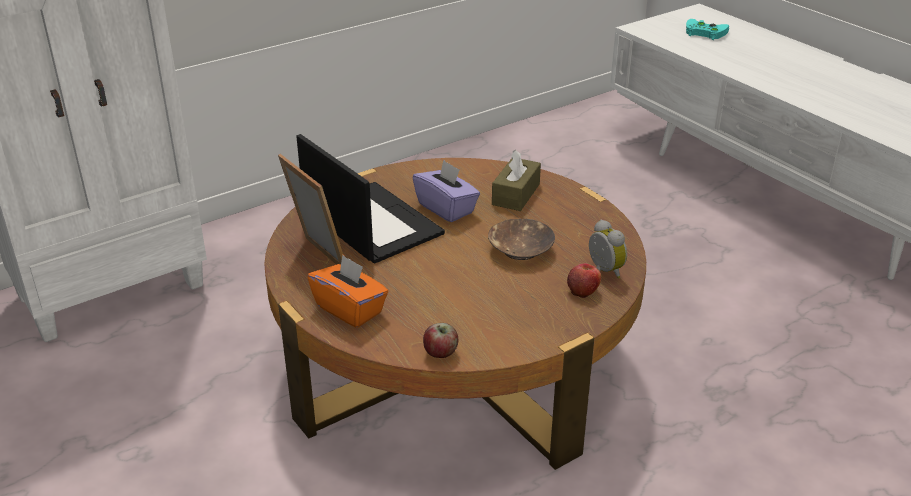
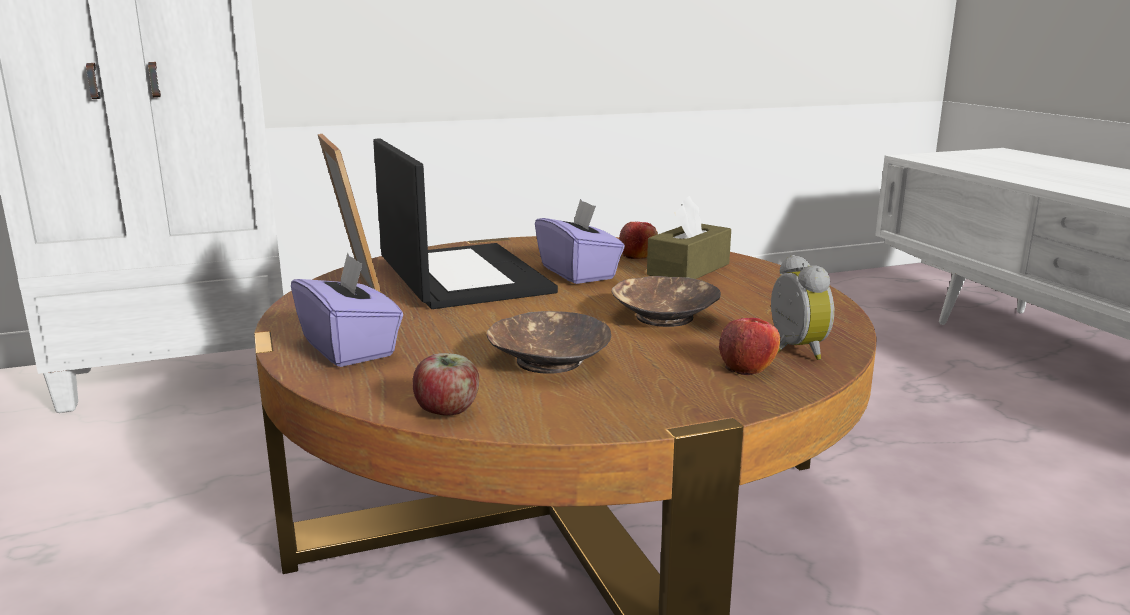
camera: 15 degrees right, 15 degrees down
(350, 309) = (350, 348): orange tissue box -> purple tissue box
(472, 302) = (547, 360): none -> brown bowl
(476, 181) = (637, 255): none -> apple
(703, 32) = (1007, 162): turquoise game controller -> none

